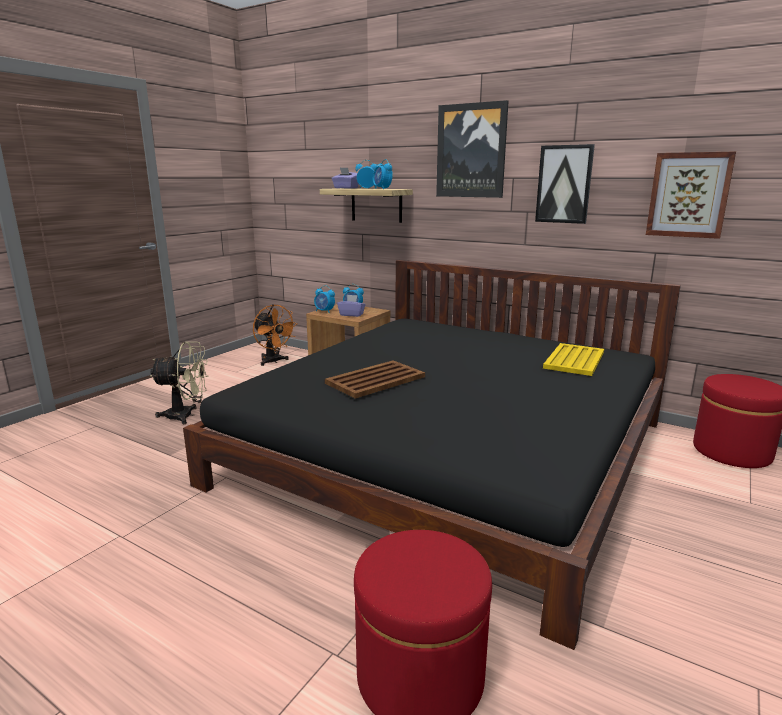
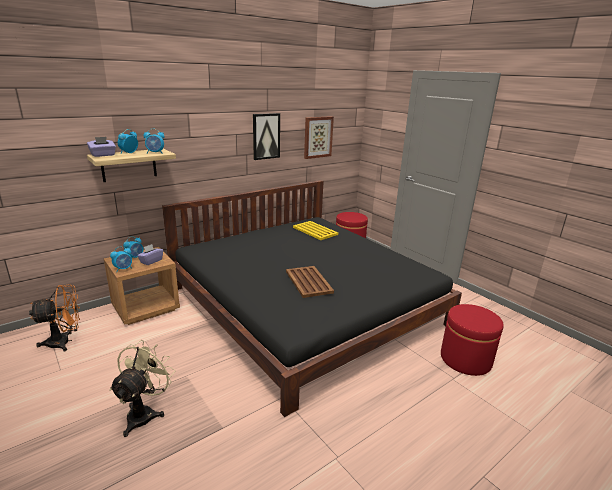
camera: 70 degrees left, 5 degrees up
(471, 151) = (208, 118): picture -> none

